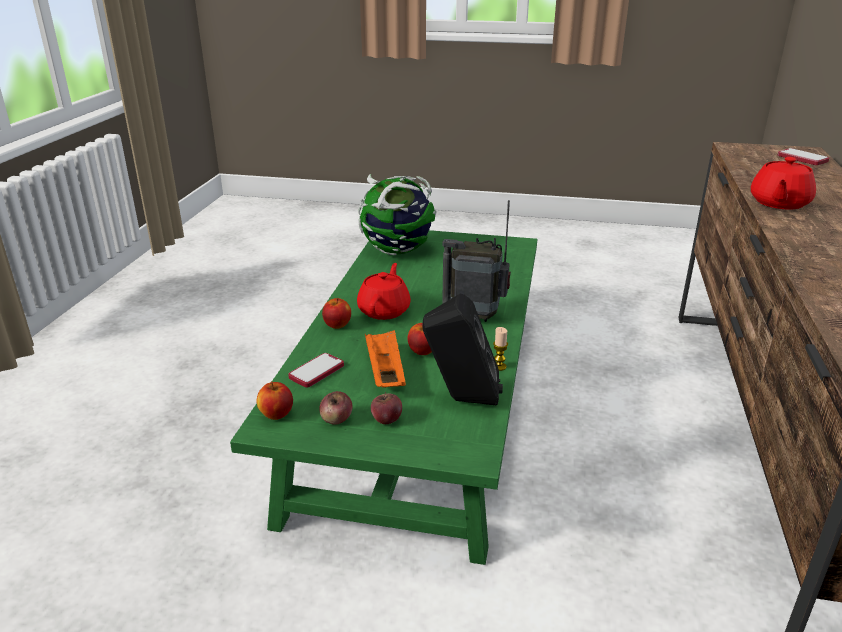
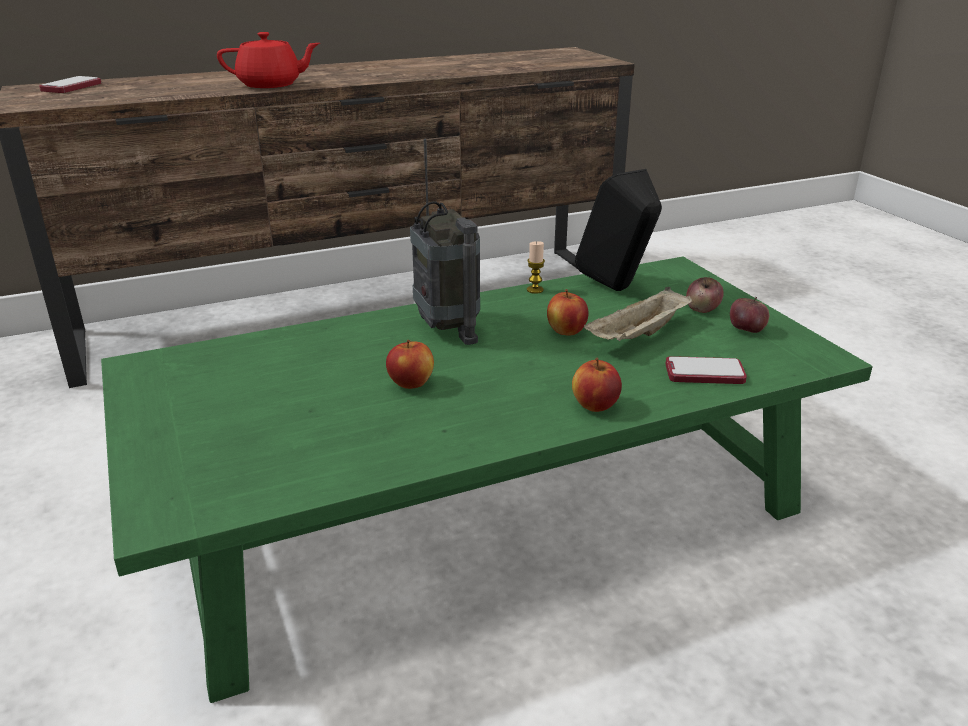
camera: 125 degrees left, 0 degrees up
(276, 414) = (800, 360): apple -> apple (411, 383)
(384, 310) = (506, 389): red teapot -> none
(385, 372) = (638, 336): orange tray -> beige tray
(398, 251) = (265, 465): globe -> none

